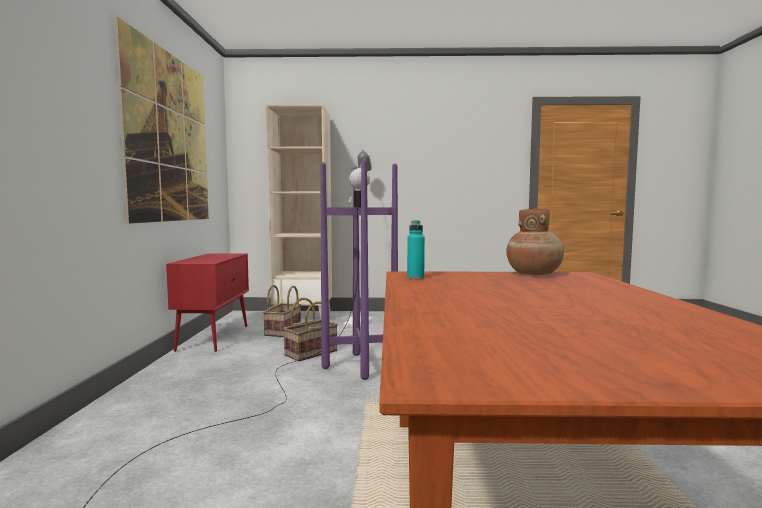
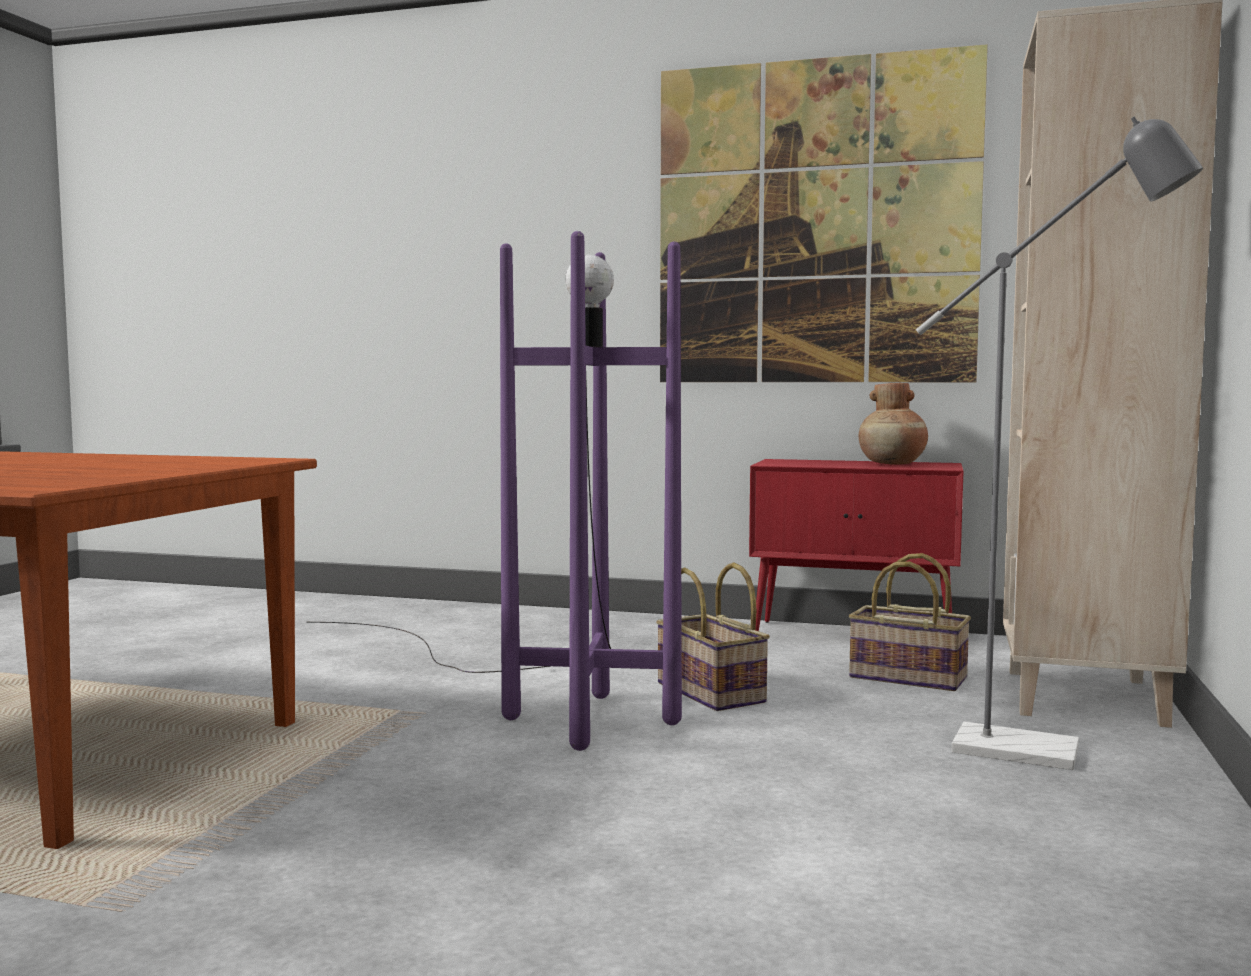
camera: 105 degrees right, 0 degrees up
(415, 277) = (220, 459): turquoise bottle -> none
(534, 274) = (107, 478): brown vase -> brown vase (892, 464)

